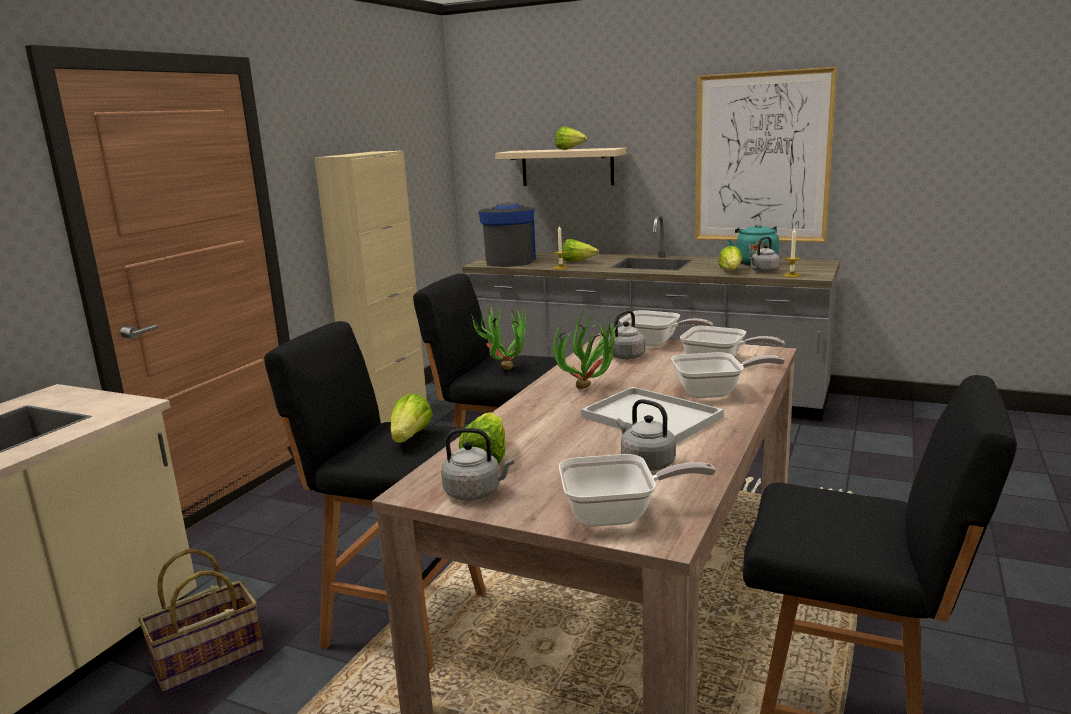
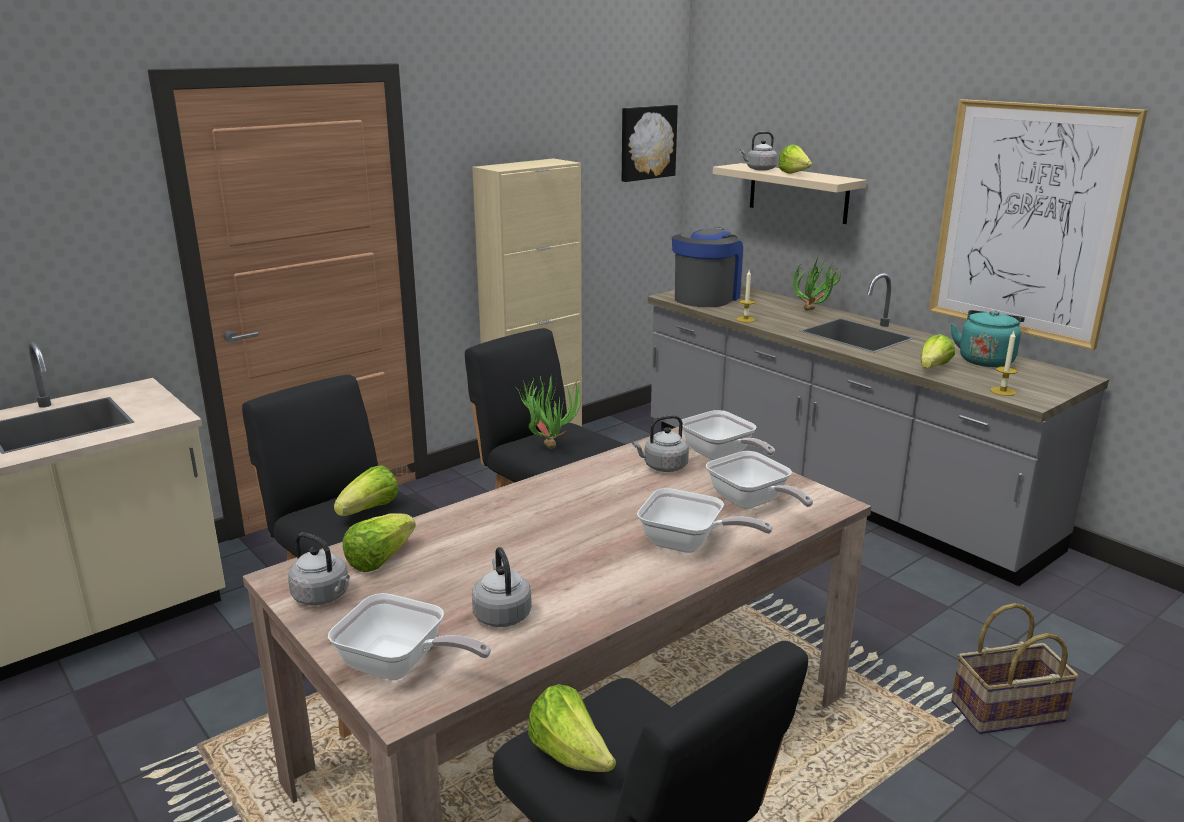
camera: 25 degrees right, 5 degrees up
(208, 660) = (198, 658): basket -> basket (1007, 712)
(429, 140) = (647, 142): none -> picture
(578, 262) = (776, 314): lettuce -> lettuce (570, 755)
(591, 389) = (575, 502): potted plant -> potted plant (814, 312)
(654, 417) = (585, 558): white tray -> none
(763, 271) = (975, 377): grey kettle -> grey kettle (759, 169)

